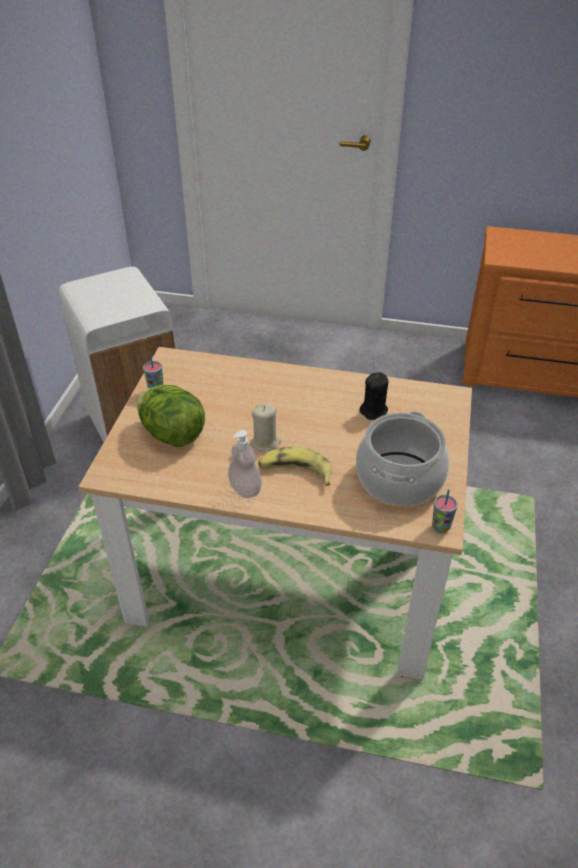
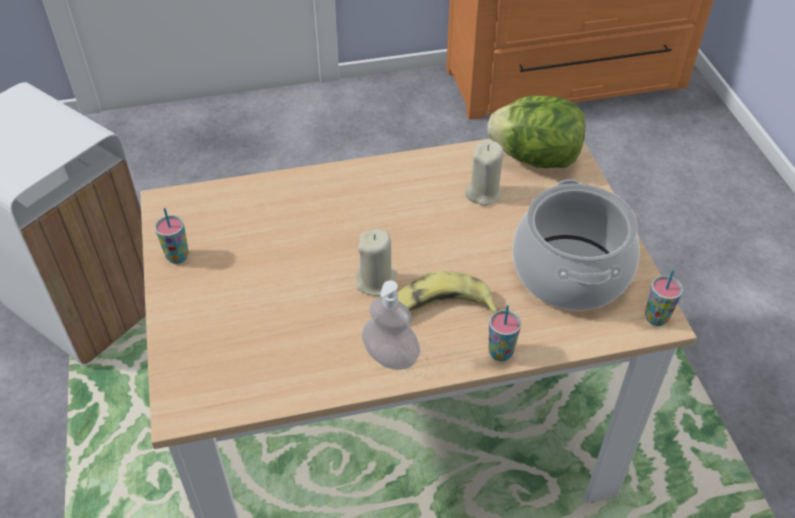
camera: 25 degrees left, 5 degrees up
(172, 434) = (242, 314): lettuce -> lettuce (535, 158)
(317, 511) = (500, 353): none -> cup
(374, 411) = (483, 193): black candle -> beige candle

